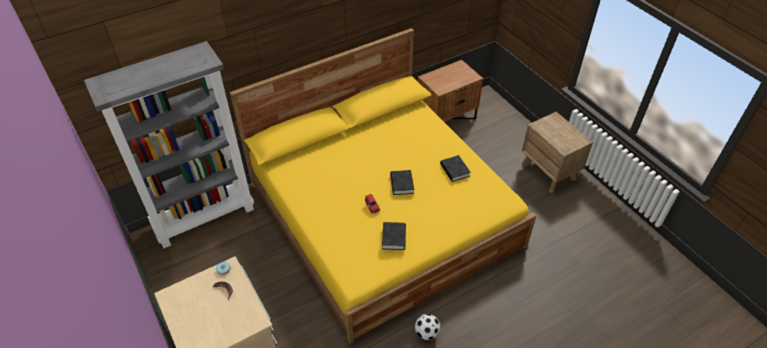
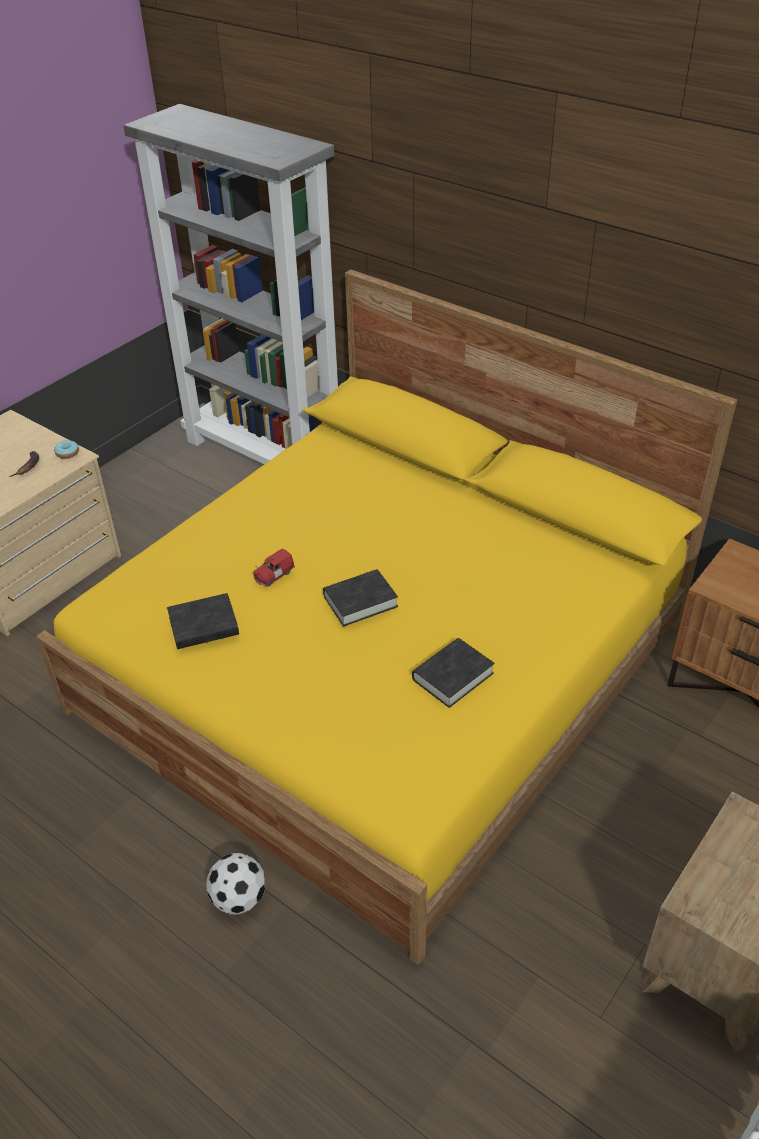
camera: 70 degrees right, 5 degrees down
(426, 333) = (111, 820): football -> football (239, 898)

